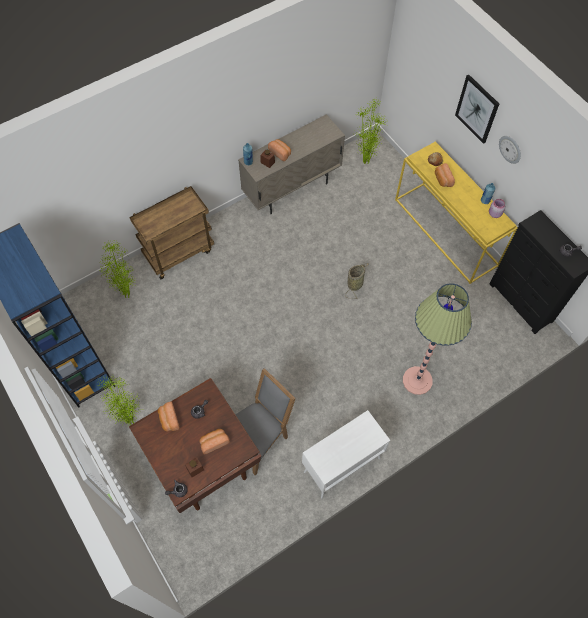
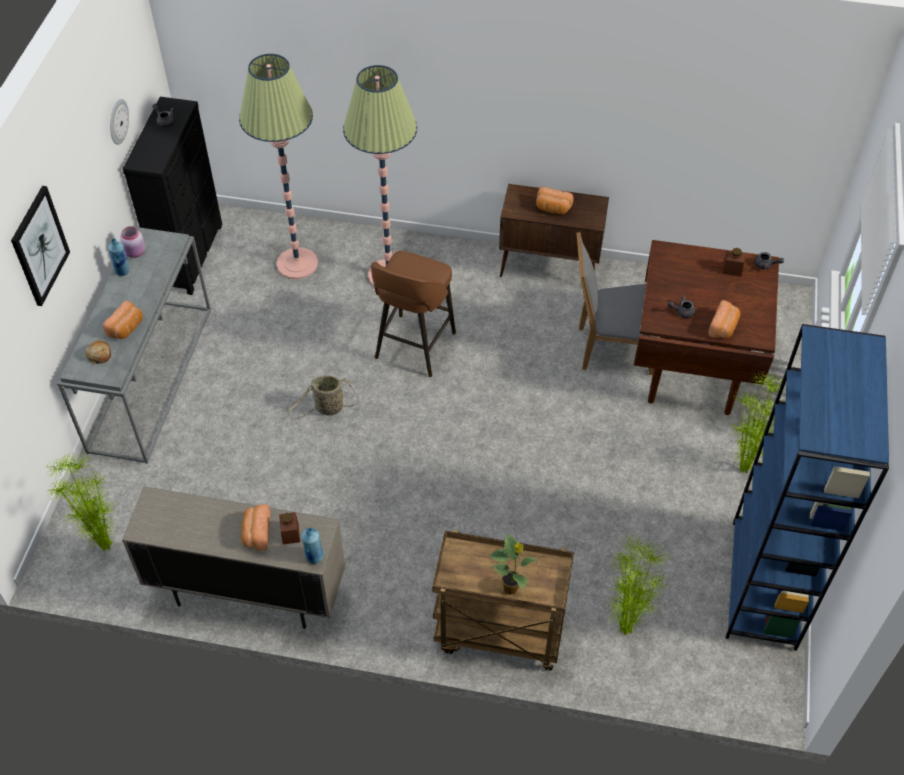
camera: 135 degrees left, 10 degrees down
(160, 213) = (511, 588): none -> potted plant
(214, 442) = (691, 276): bread -> bread (552, 208)
(341, 465) = (550, 268): white cabinet -> brown cabinet
(355, 349) = (414, 347): none -> brown stool
(447, 232) = (150, 377): yellow console table -> grey console table
(468, 345) = (297, 264): none -> floor lamp
(510, 149) = (76, 194): wall clock -> wall clock (117, 121)

